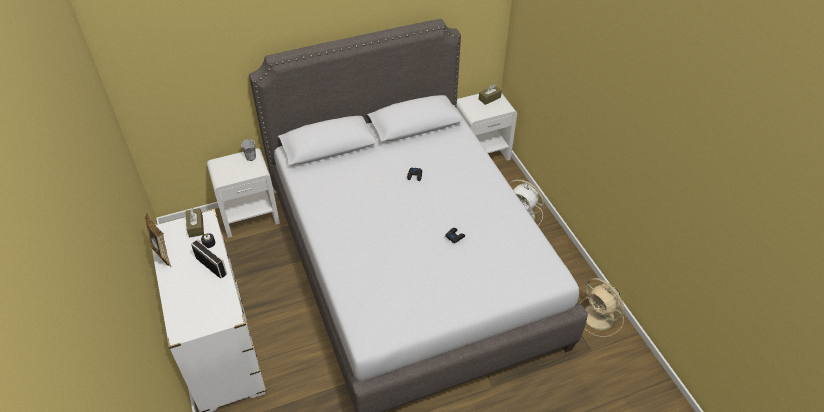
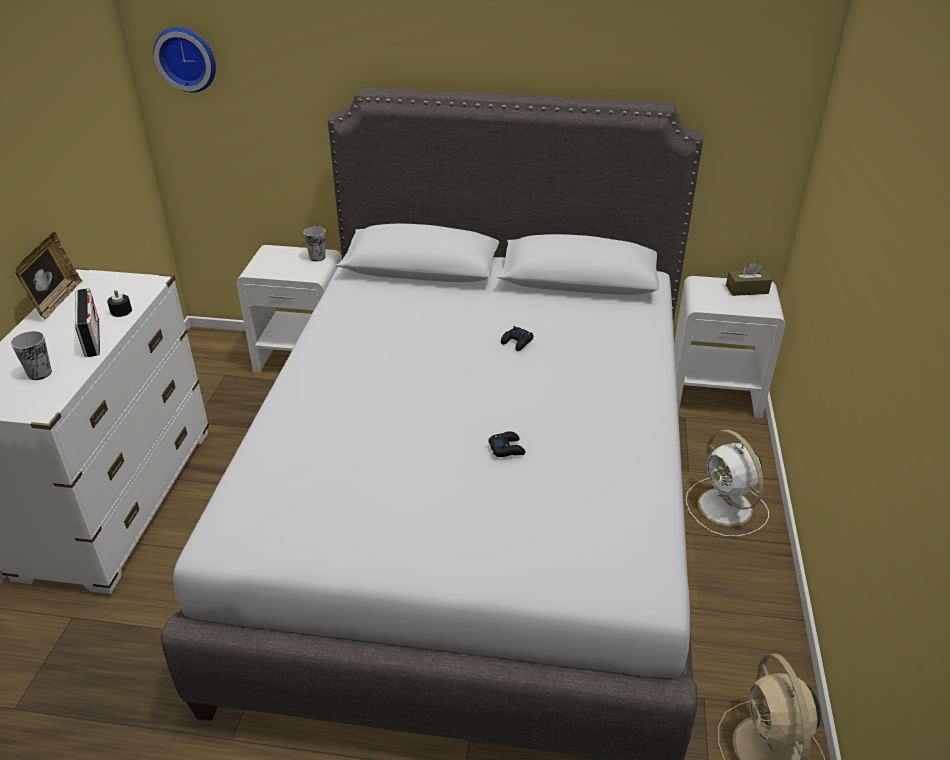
camera: 30 degrees right, 10 degrees down
(145, 67) = (187, 58): none -> wall clock
(196, 226) = (128, 287): brown tissue box -> none
(206, 298) = (39, 373): none -> cup

